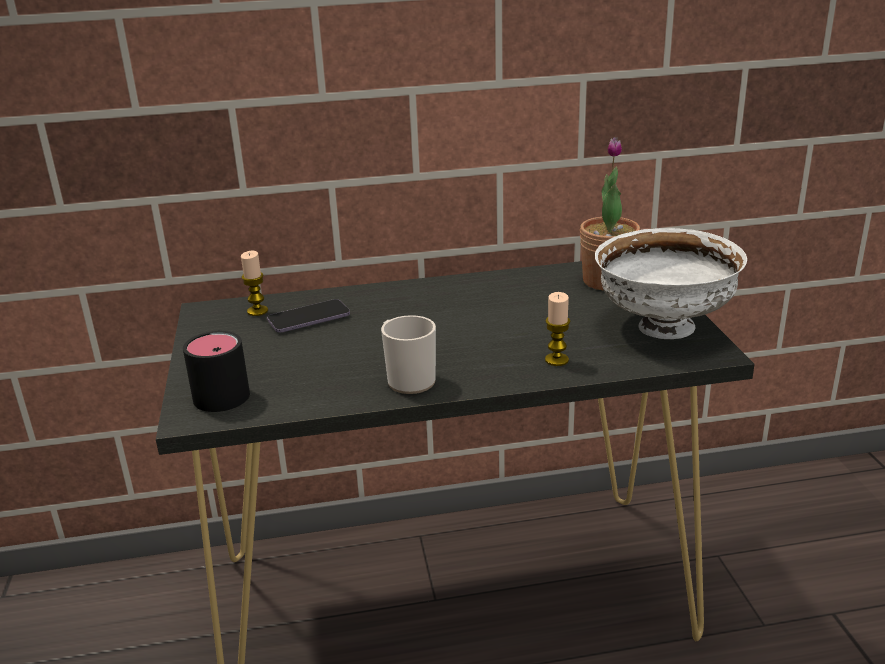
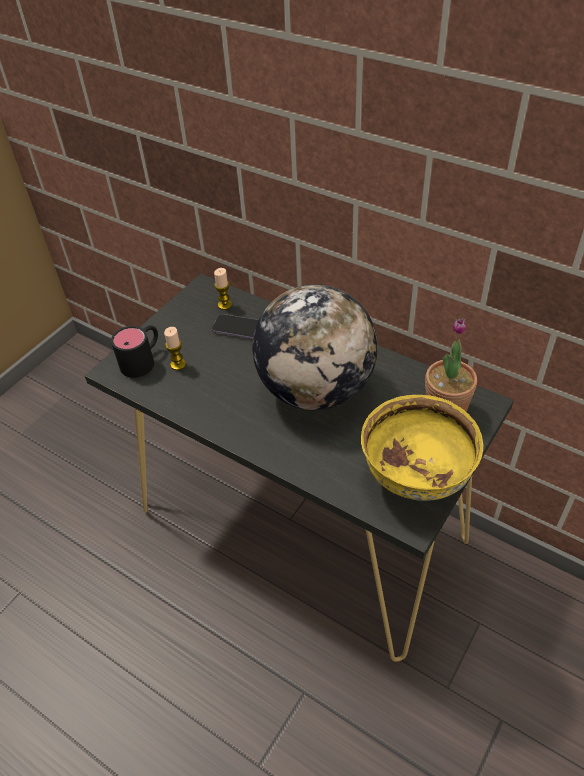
camera: 45 degrees right, 20 degrees up
(407, 379) = (225, 415): mug -> none
(470, 321) = (316, 389): none -> globe
(556, 360) = (316, 458): candle -> candle (178, 364)
(663, 328) = (415, 479): white bowl -> yellow bowl

